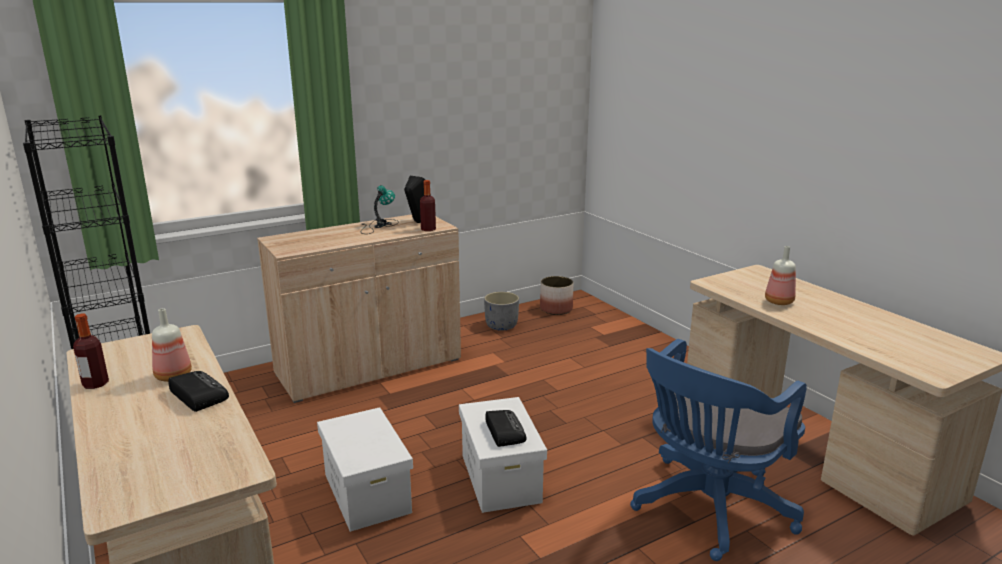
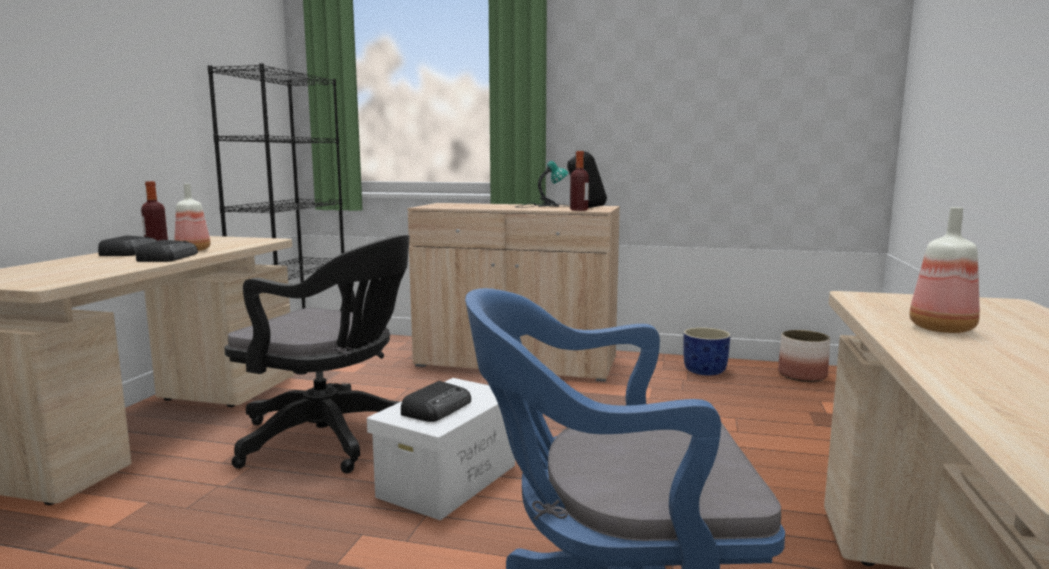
camera: 45 degrees right, 10 degrees down
(117, 403) = (131, 252): none -> radio
(367, 493) = (332, 439): white storage box -> black office chair
(501, 326) = (704, 371): grey planter -> blue planter

